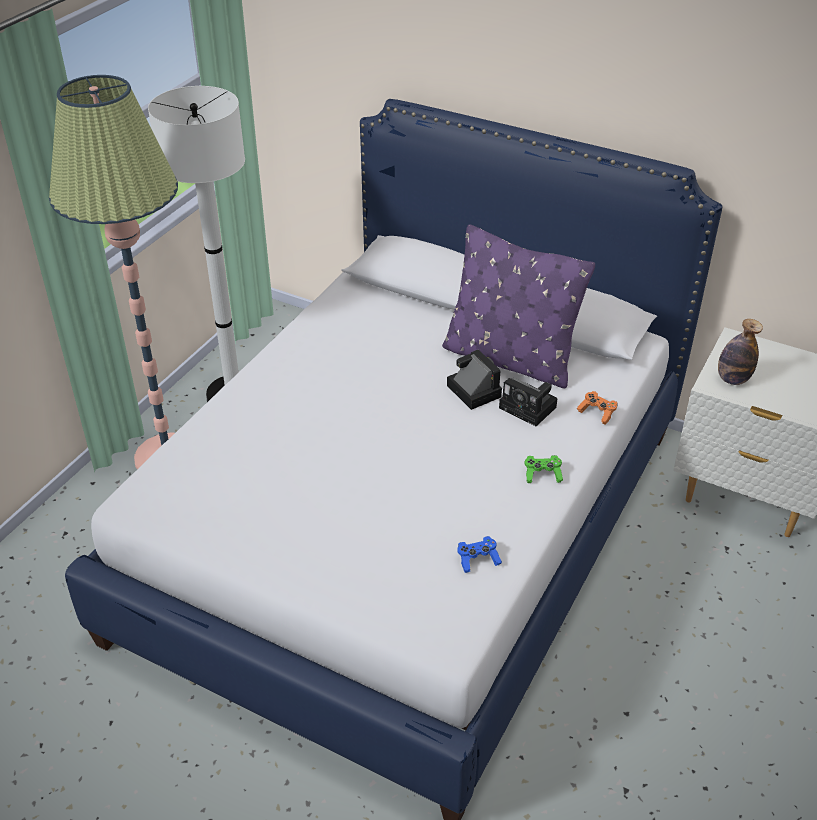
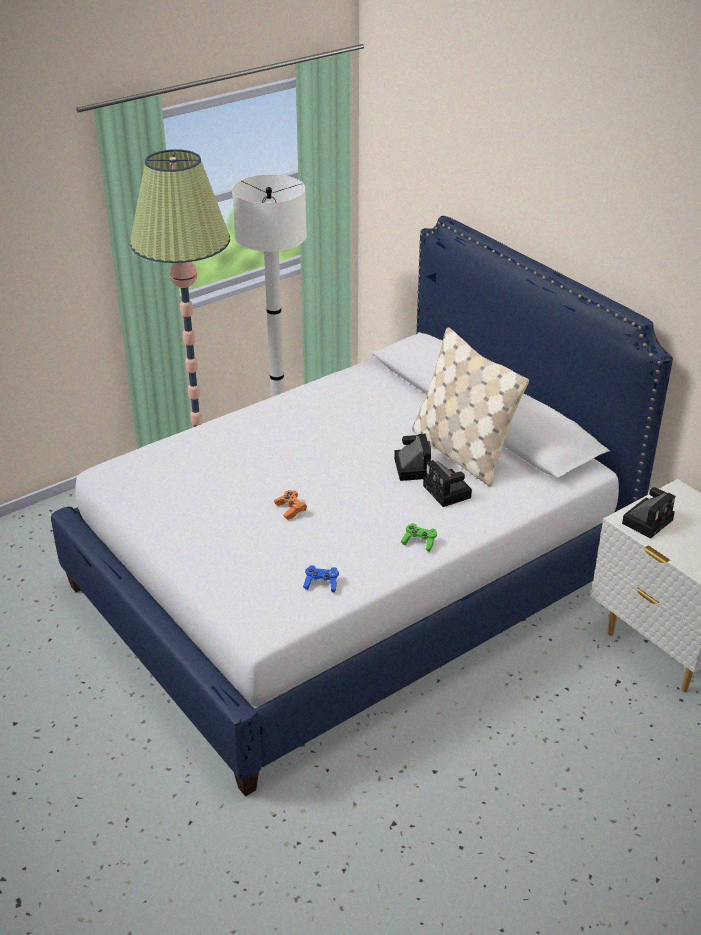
camera: 25 degrees right, 5 degrees down
(510, 359) = (461, 452): purple pillow -> beige pillow
(597, 412) = (502, 511): orange game controller -> orange game controller (290, 509)
(732, 379) = (648, 520): bottle -> camera

